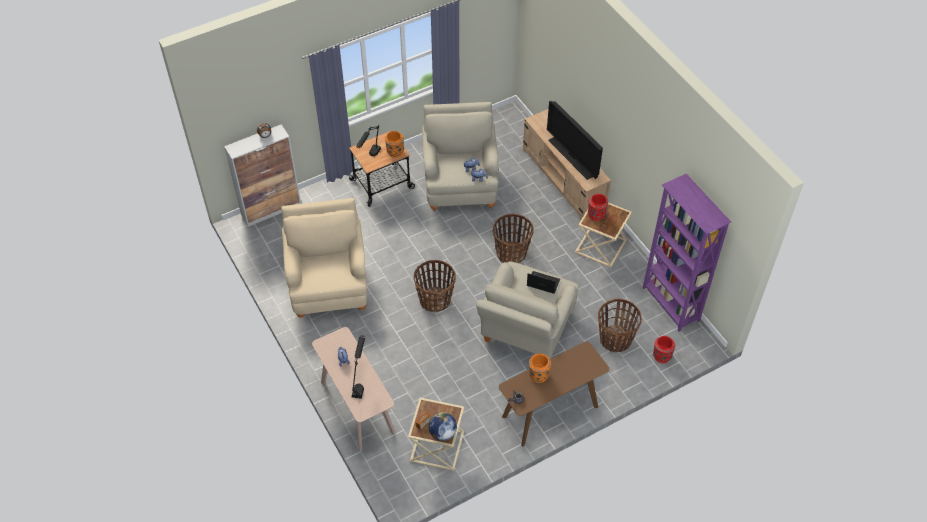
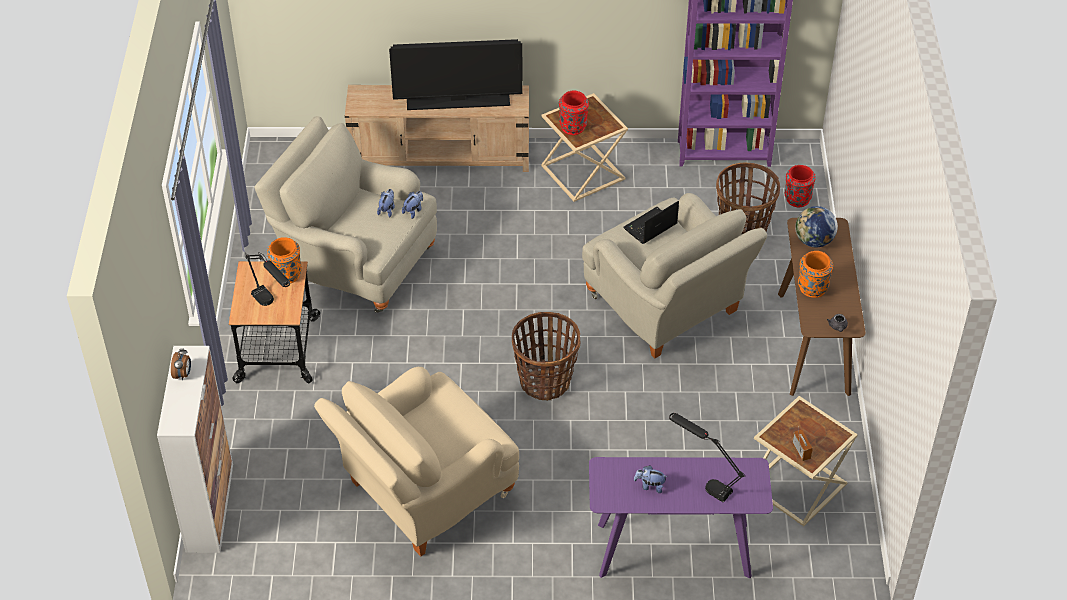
camera: 60 degrees left, 5 degrees down
(329, 284) = (423, 493): beige armchair -> beige armchair turned 60 degrees counterclockwise
(357, 407) = (673, 550): beige console table -> purple console table
(442, 433) = (829, 436): globe -> globe (814, 241)
(511, 253) = (525, 264): basket -> none

